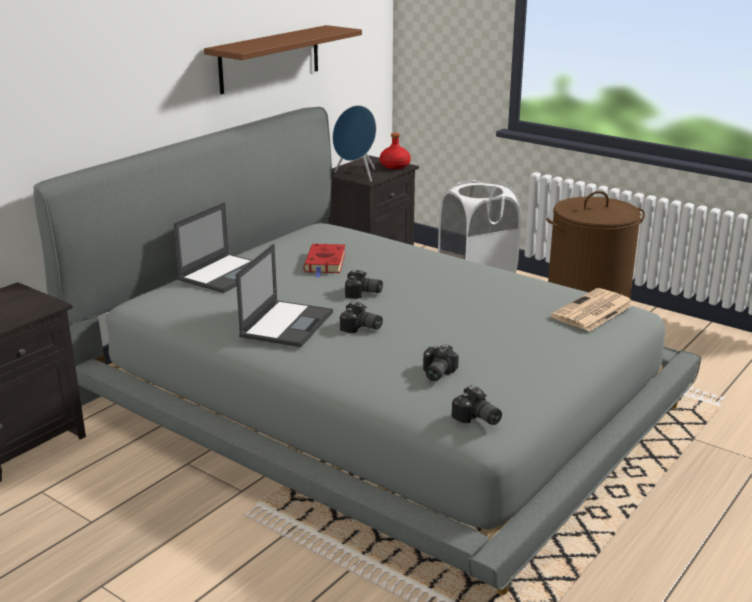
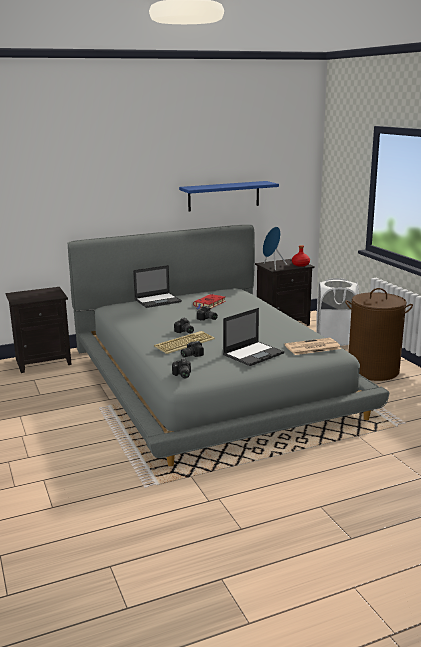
camera: 30 degrees right, 5 degrees down
(270, 59) = (224, 196): brown shelf -> blue shelf
(287, 323) = (155, 324): laptop -> laptop (253, 354)
(391, 351) = (184, 343): none -> keyboard

